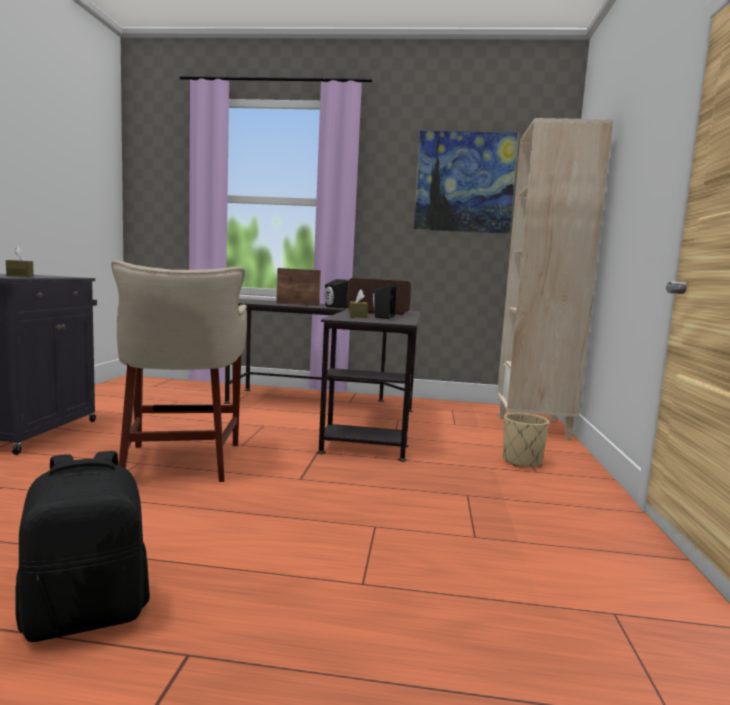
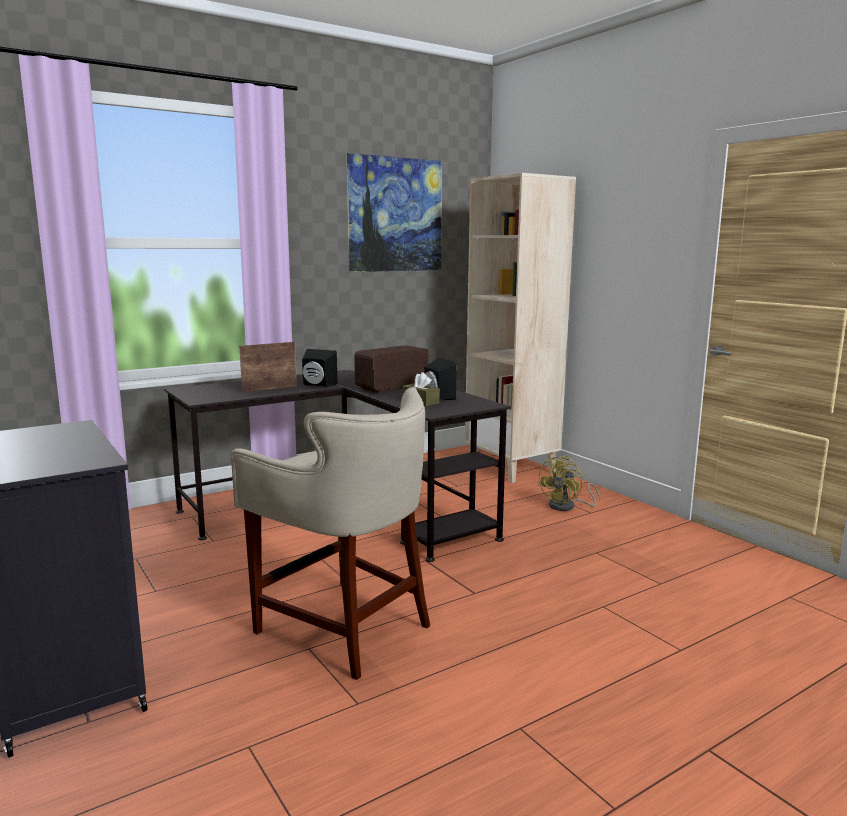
camera: 40 degrees left, 5 degrees up
(20, 276) = (60, 450): brown tissue box -> none
(87, 615) = (611, 774): black backpack -> none
(522, 461) = (567, 506): beige planter -> yellow fan

